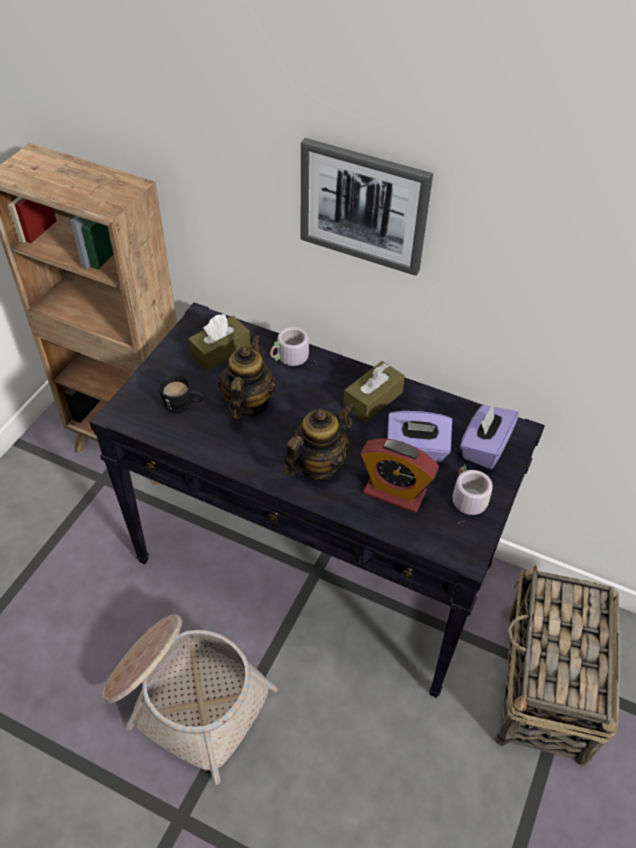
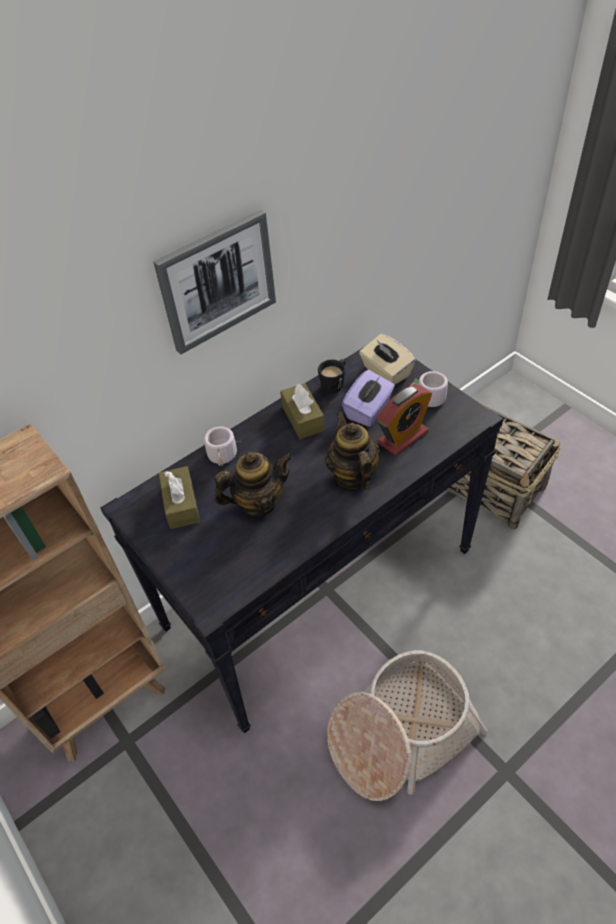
camera: 60 degrees left, 0 degrees up
(184, 406) = (233, 551): black mug -> black mug (335, 384)
(247, 403) = (258, 502): teapot -> teapot turned 120 degrees clockwise
(484, 447) = (386, 372): purple tissue box -> beige tissue box

